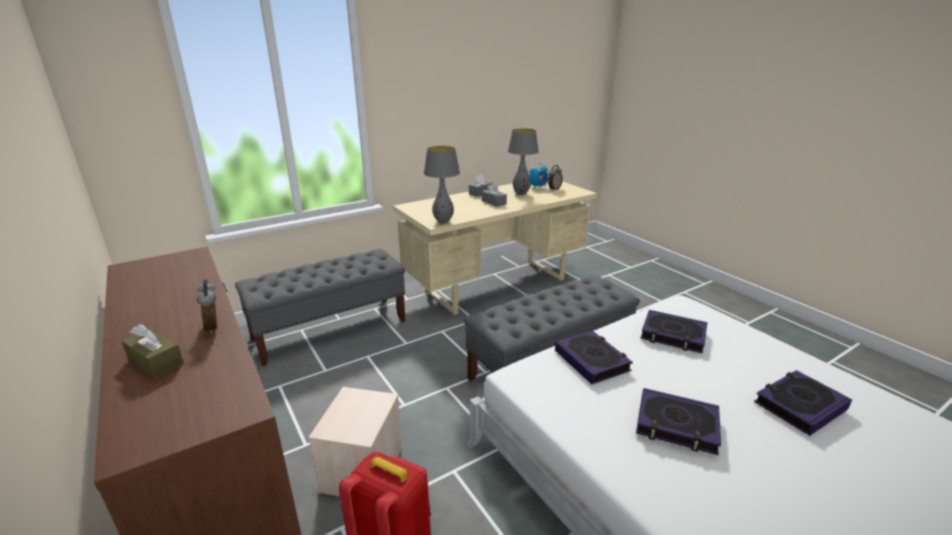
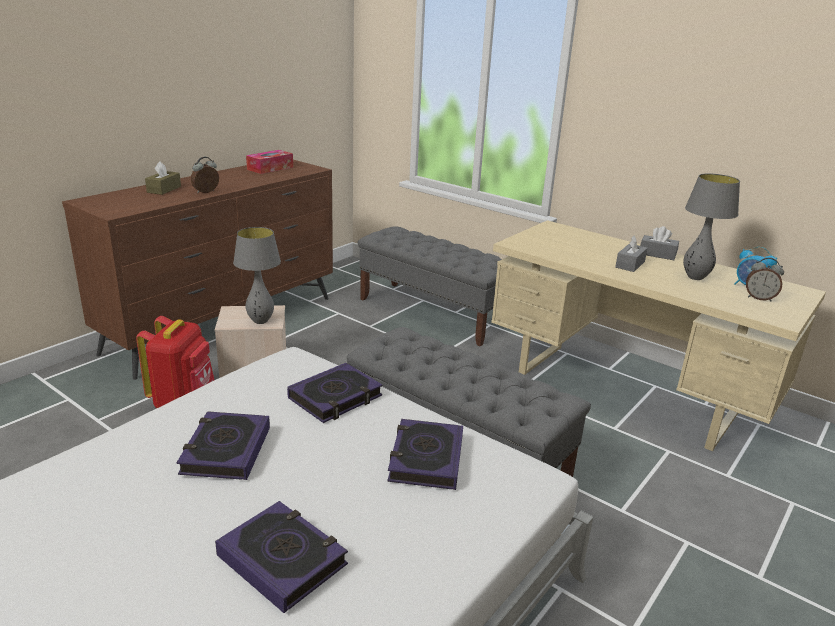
camera: 70 degrees right, 0 degrees up
(151, 278) = (270, 168): none -> tissue box
(443, 222) = (524, 246): grey table lamp -> grey table lamp (260, 321)

